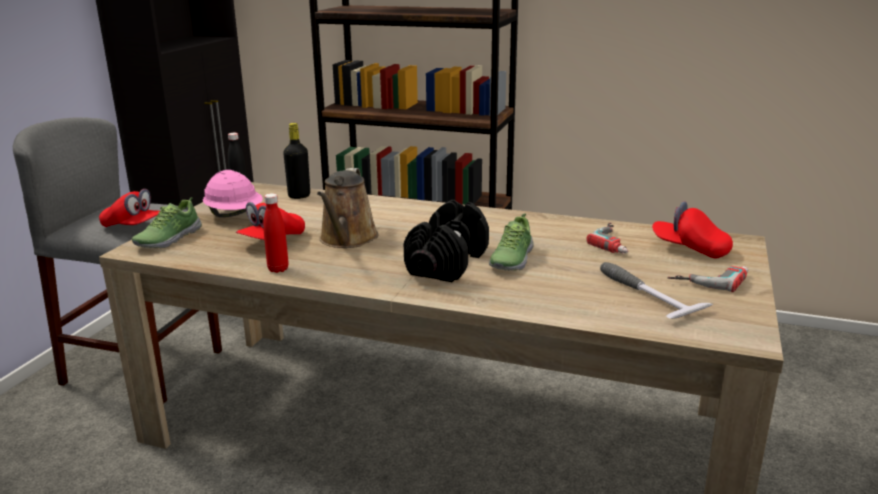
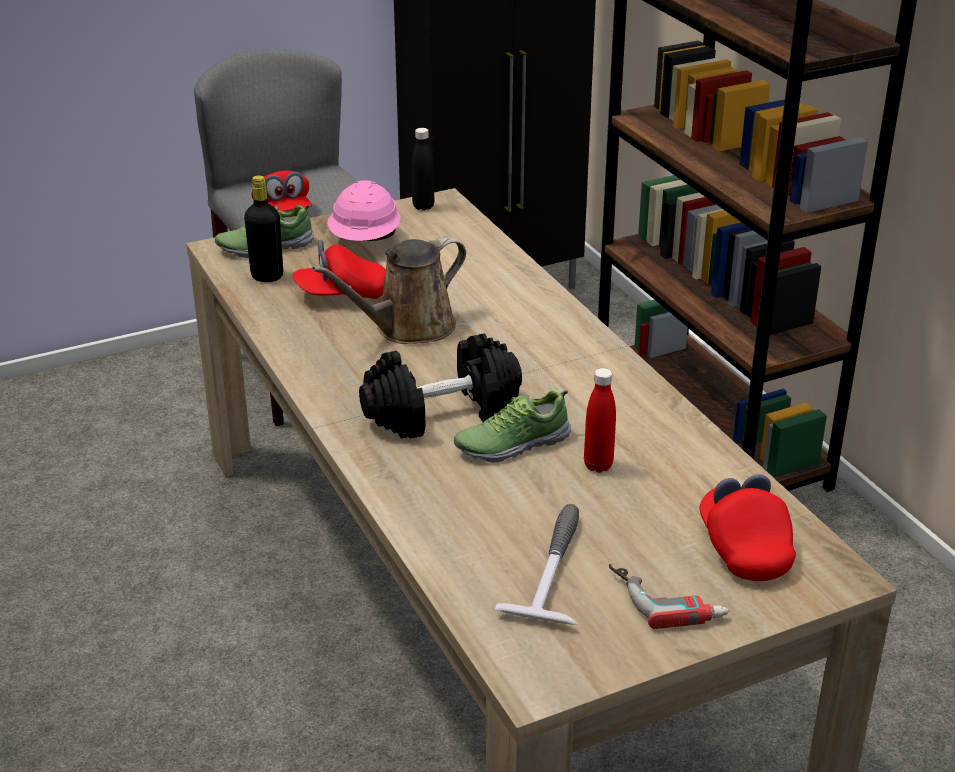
camera: 45 degrees right, 10 degrees up
(278, 269) = (288, 335): red bottle -> red bottle (598, 465)
(299, 196) = (470, 239): black bottle -> black bottle (267, 276)
(616, 242) = (677, 487): power drill -> none

